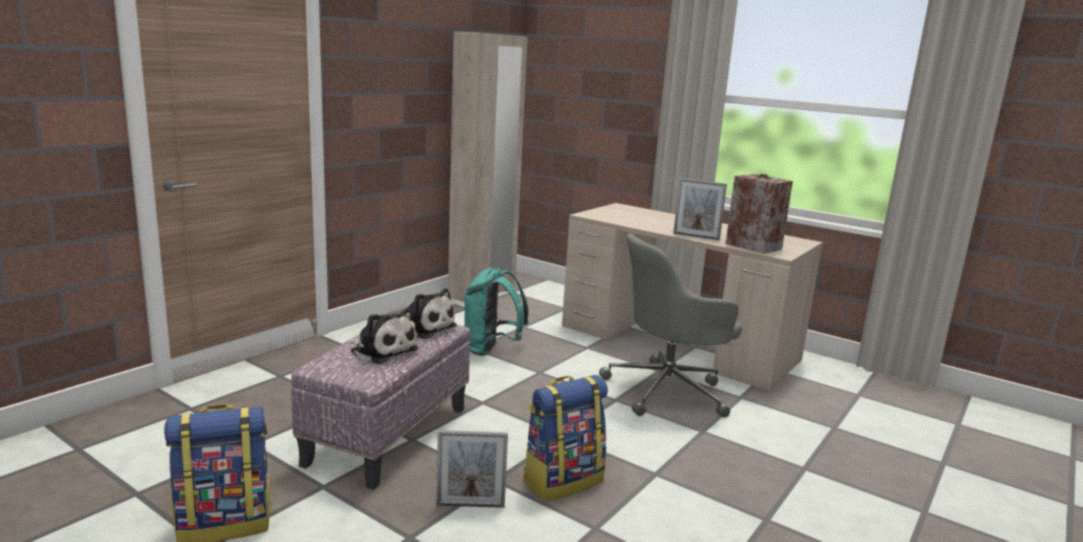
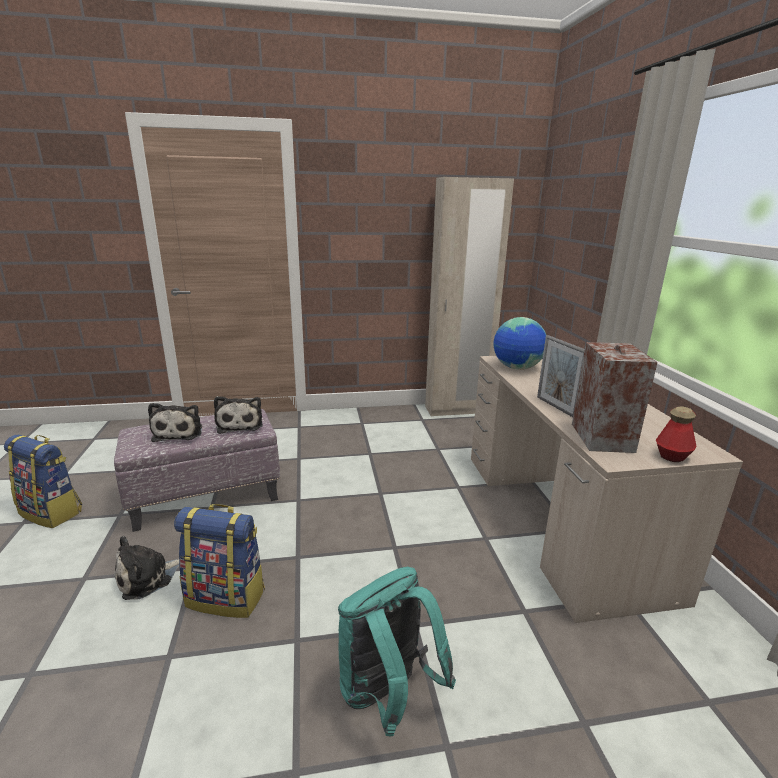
camera: 45 degrees right, 5 degrees up
(470, 505) = (148, 577): picture frame -> plush toy
(491, 350) = (379, 459): turquoise backpack -> turquoise backpack (387, 695)
(615, 218) = (517, 368): none -> globe
(668, 390) = (458, 563): grey office chair -> none
(797, 247) = (672, 456): none -> bottle

